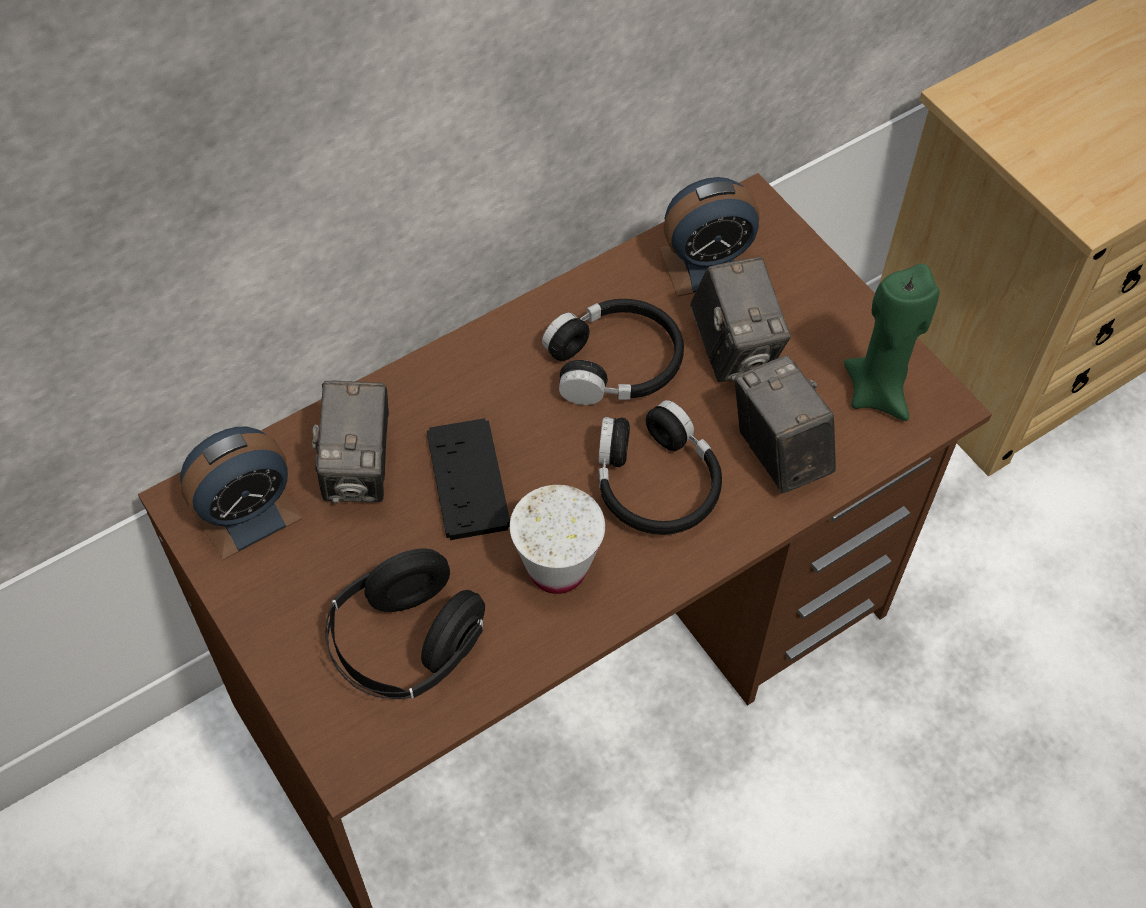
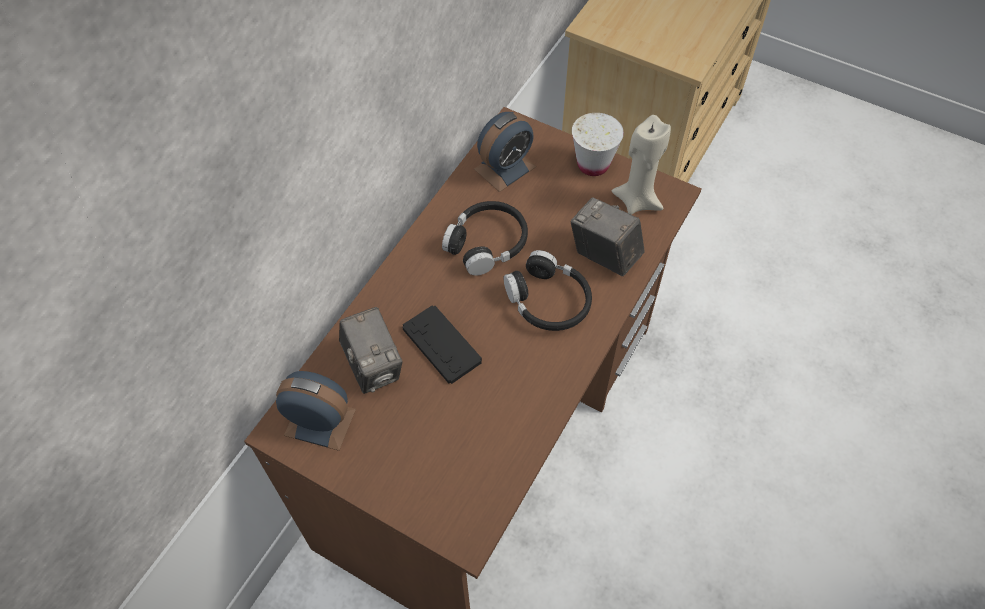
camera: 25 degrees left, 0 degrees up
(246, 513) = (320, 422): alarm clock -> alarm clock turned 105 degrees counterclockwise
(407, 645) = (461, 455): black headphones -> none
(557, 569) = (522, 373): white cup -> white cup (593, 164)
(734, 349) = (547, 208): camera -> none
(878, 392) = (637, 200): green candle -> beige candle

